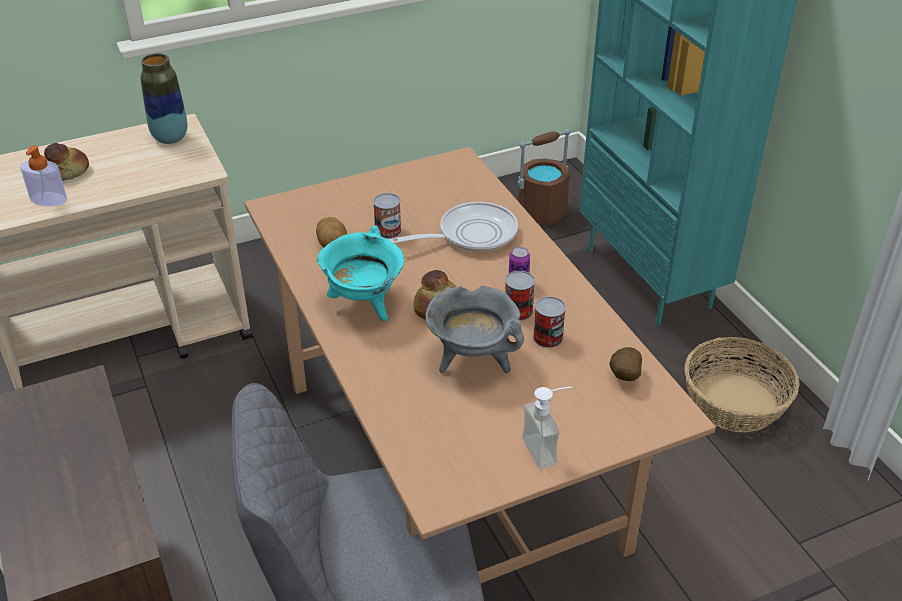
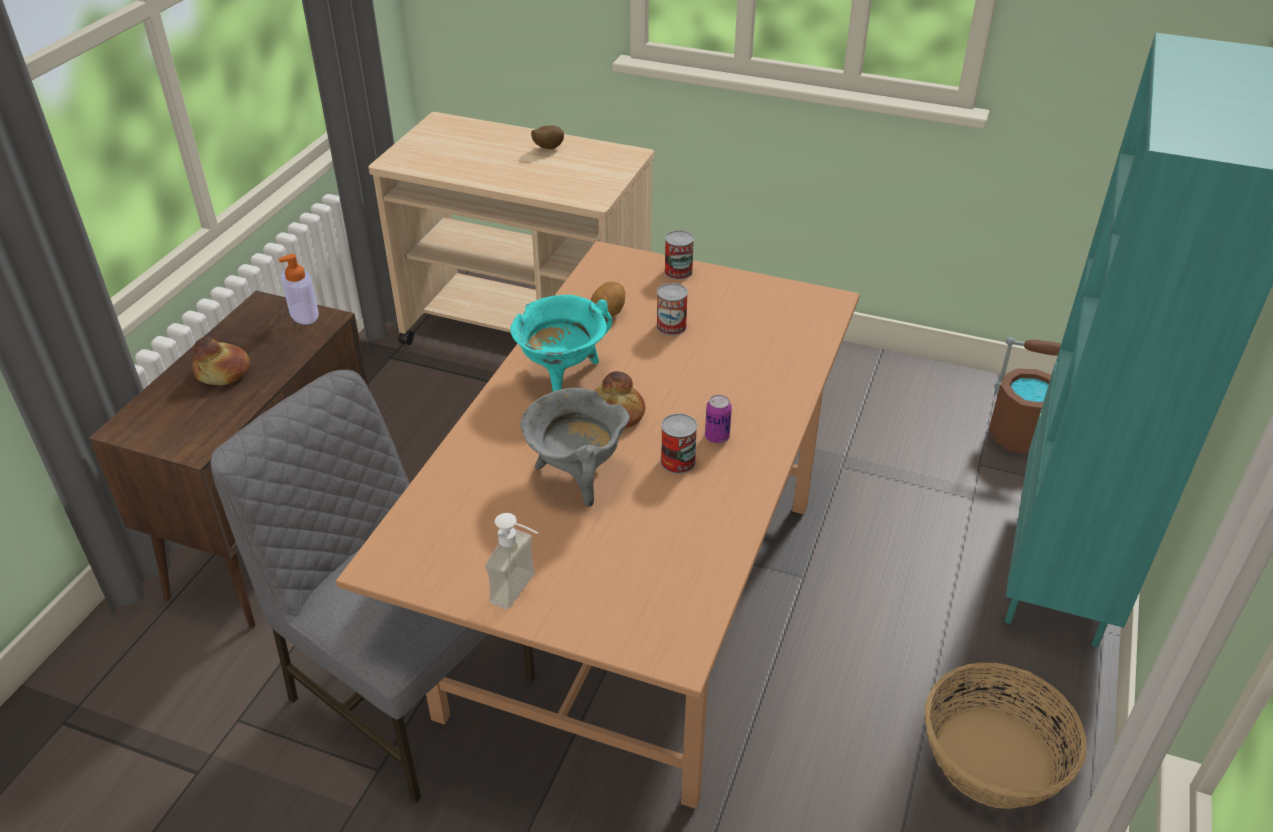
camera: 45 degrees right, 0 degrees up
(48, 199) = (459, 167): soap dispenser -> soap dispenser (304, 313)
(66, 171) = (500, 152): bread -> bread (222, 373)
(170, 138) = (607, 161): vase -> none
(470, 235) = (738, 371): frying pan -> none
(548, 338) = (668, 501): can -> can (678, 272)
(623, 377) = (682, 583): potato -> potato (547, 148)

